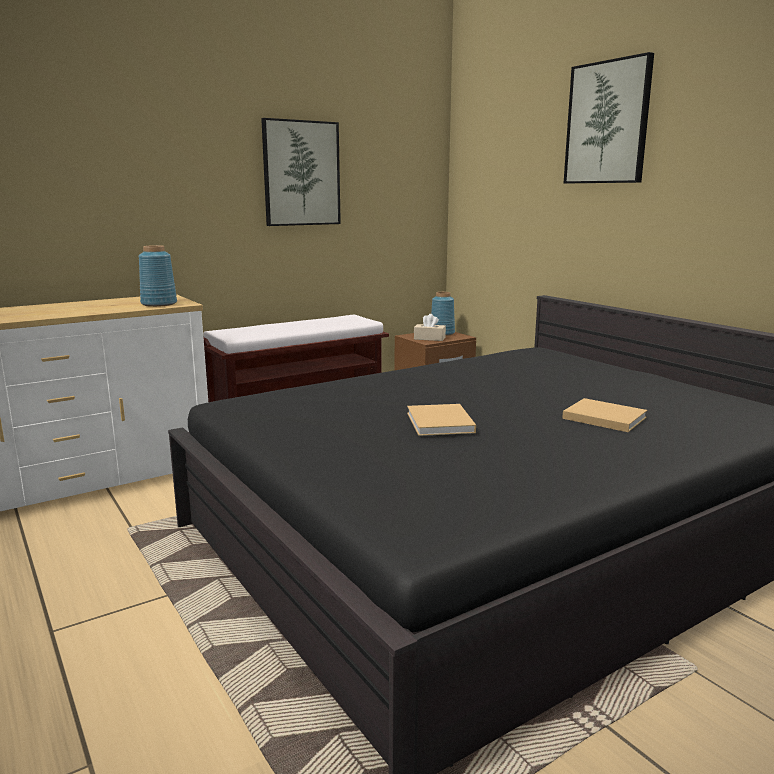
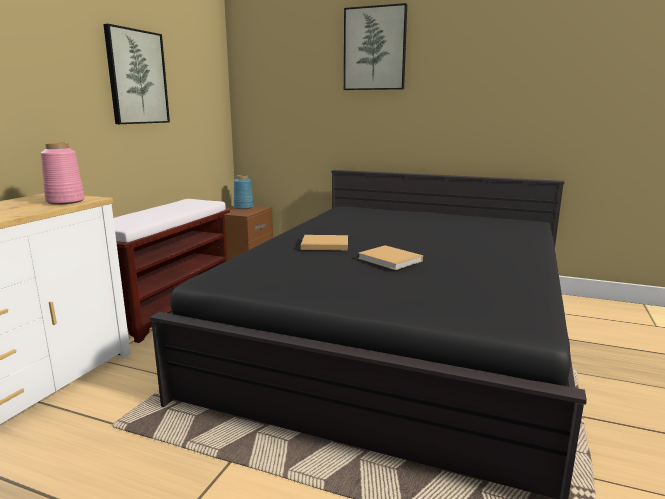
camera: 35 degrees left, 0 degrees up
(159, 304) = (65, 201): blue vase -> pink vase
(429, 338) = (241, 212): beige tissue box -> none
(602, 417) = (461, 239): beige book -> beige book (323, 245)

